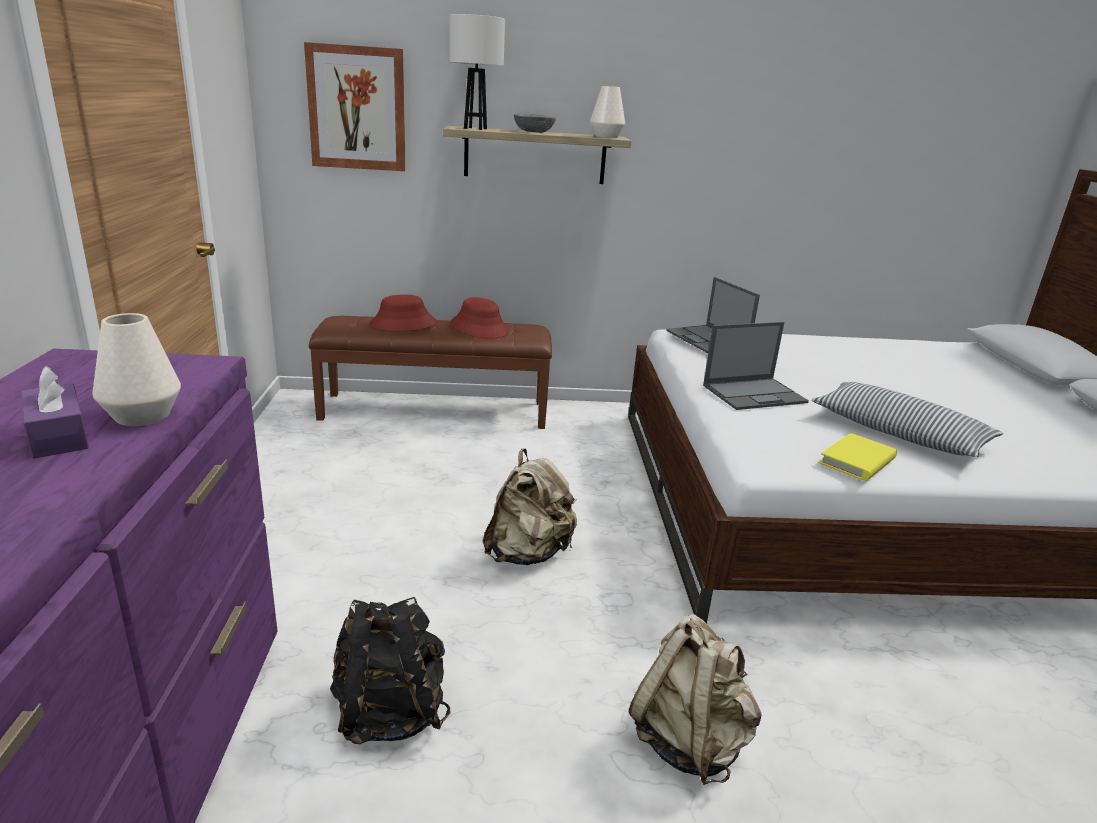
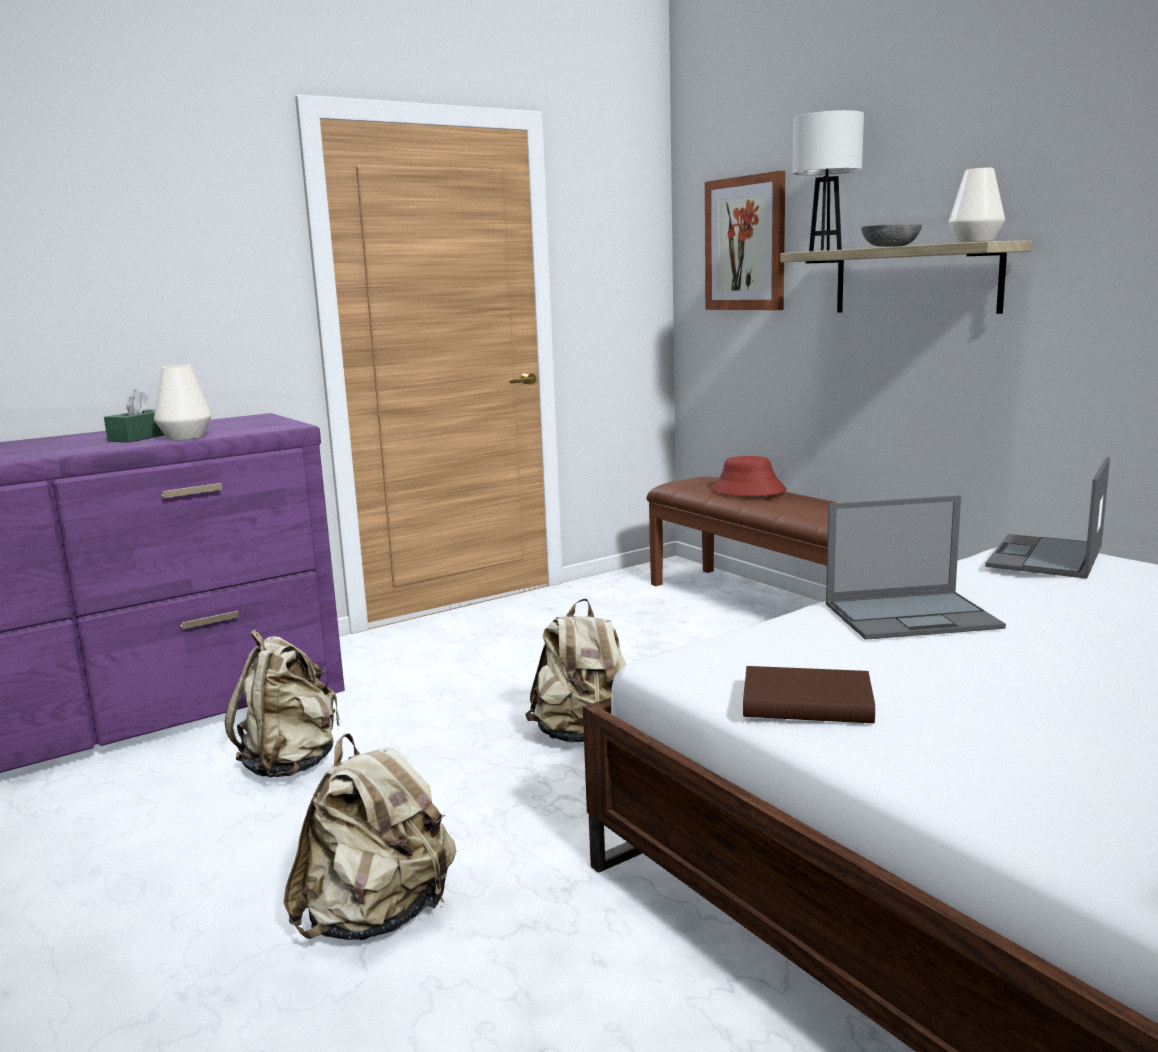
camera: 60 degrees right, 10 degrees down
(58, 436) = (140, 437): purple tissue box -> green tissue box
(389, 712) = (291, 763): black backpack -> beige backpack
(479, 328) = (818, 507): red hat -> none
(755, 394) = (913, 616): laptop -> laptop turned 45 degrees counterclockwise
(857, 461) = (807, 703): yellow book -> brown book
(899, 433) = (1006, 716): pillow -> none

